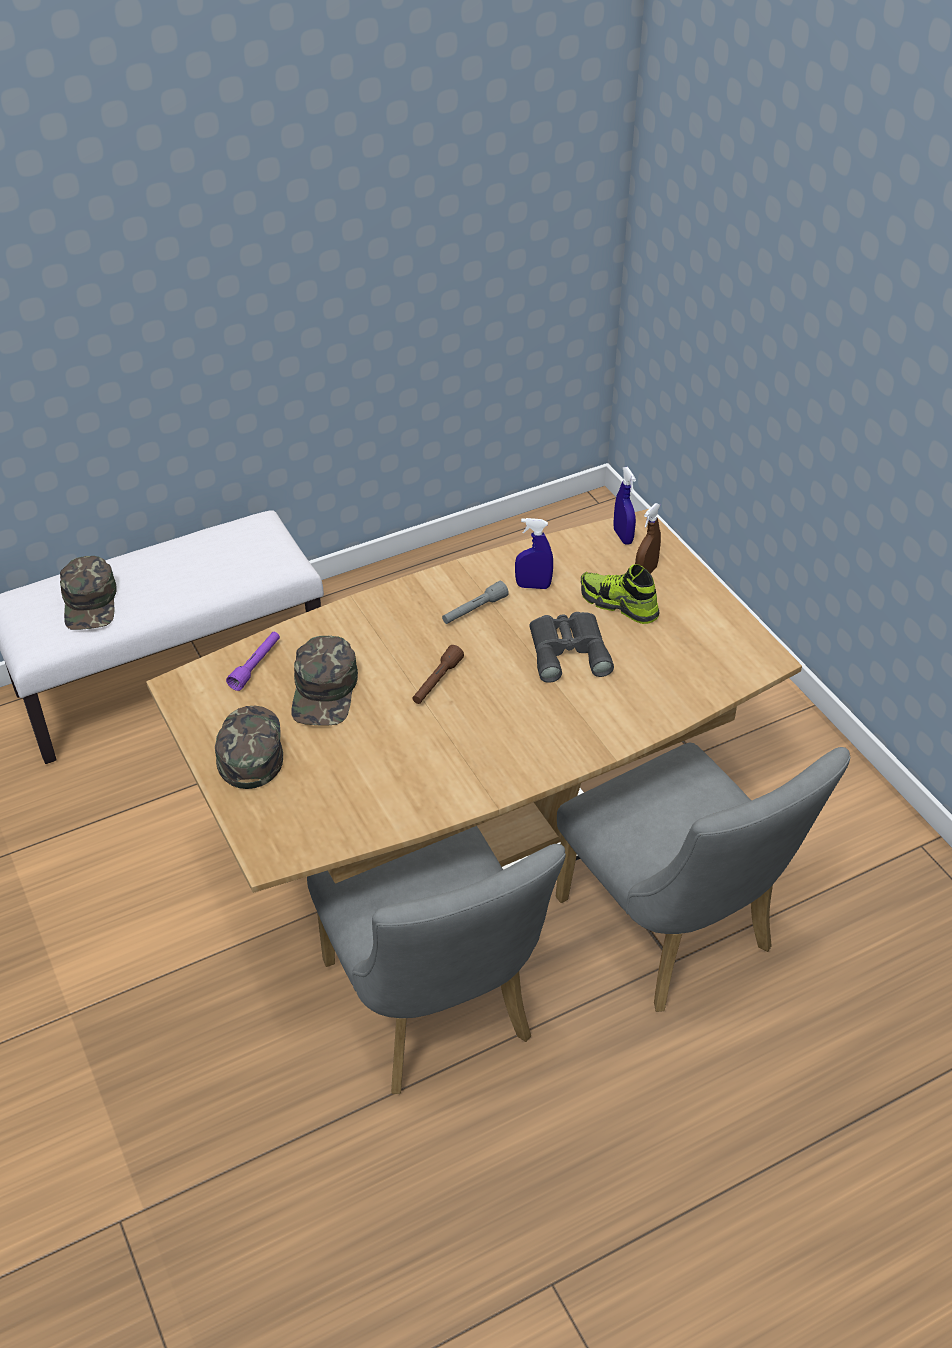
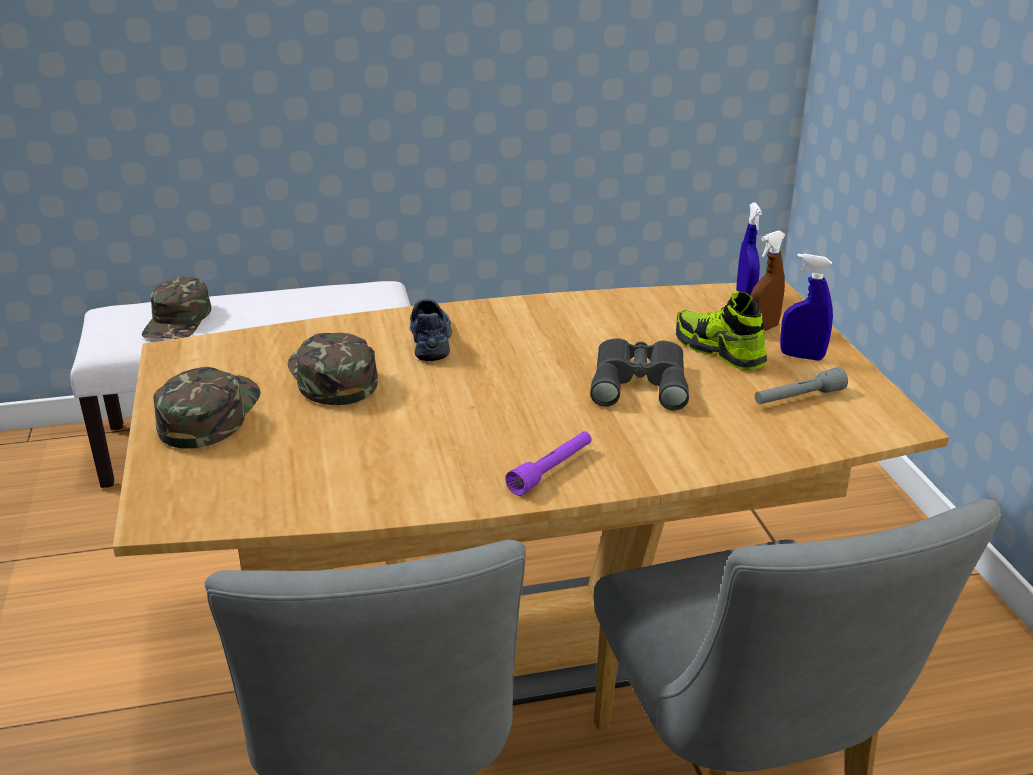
camera: 15 degrees right, 15 degrees down
(256, 665) = (268, 346): purple flashlight -> purple flashlight (551, 470)
(325, 690) = (330, 377): green cap -> green cap turned 135 degrees clockwise
(386, 631) = (431, 338): none -> shoe
(436, 682) = (465, 387): brown flashlight -> none
(474, 610) = (542, 334): grey flashlight -> grey flashlight (798, 398)
(533, 586) = (621, 323): blue spray bottle -> blue spray bottle (802, 356)

